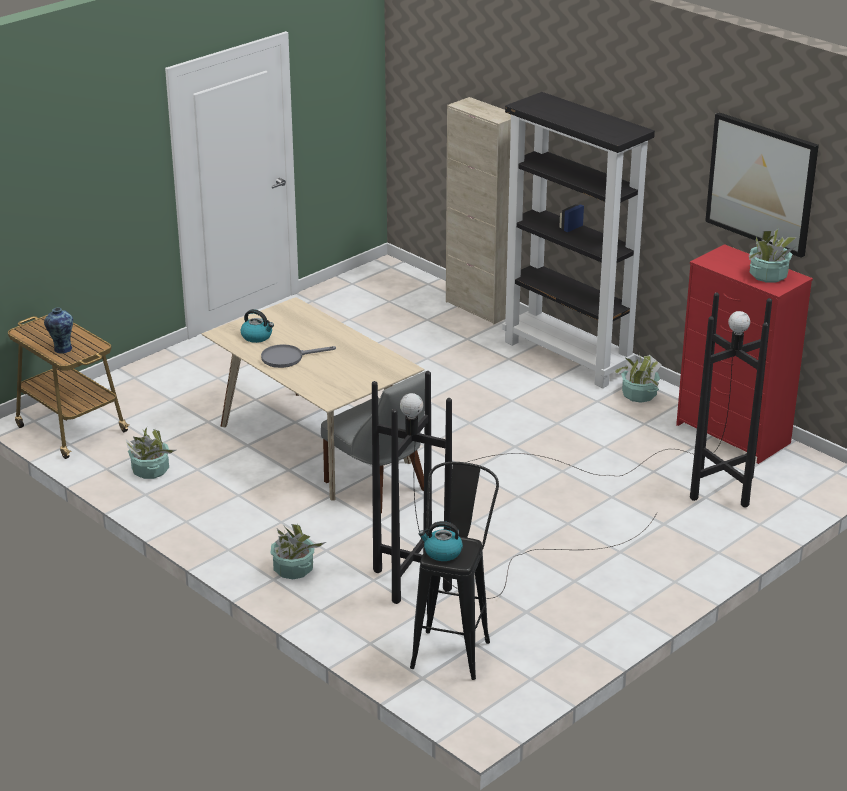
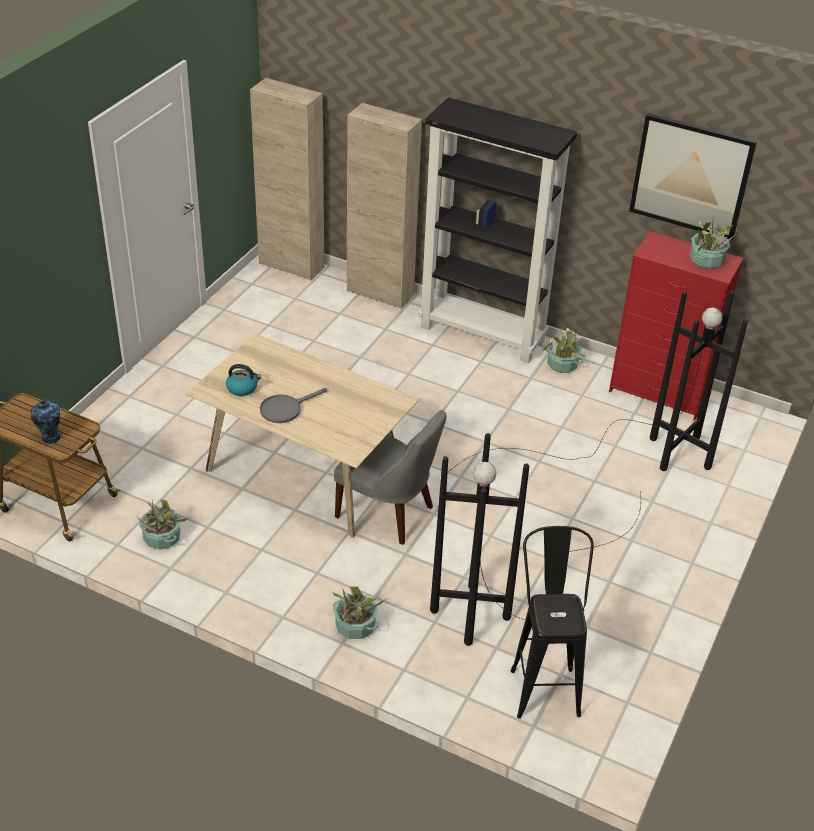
camera: 20 degrees left, 10 degrees up
(401, 273) = (291, 265): none -> beige cabinet
(442, 552) = (551, 617): kettle -> none

